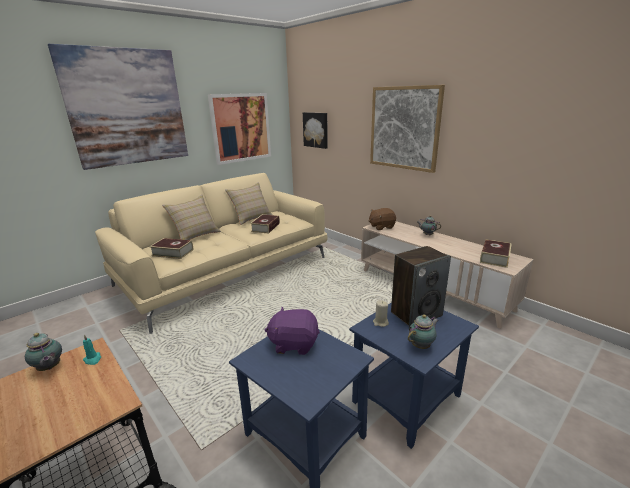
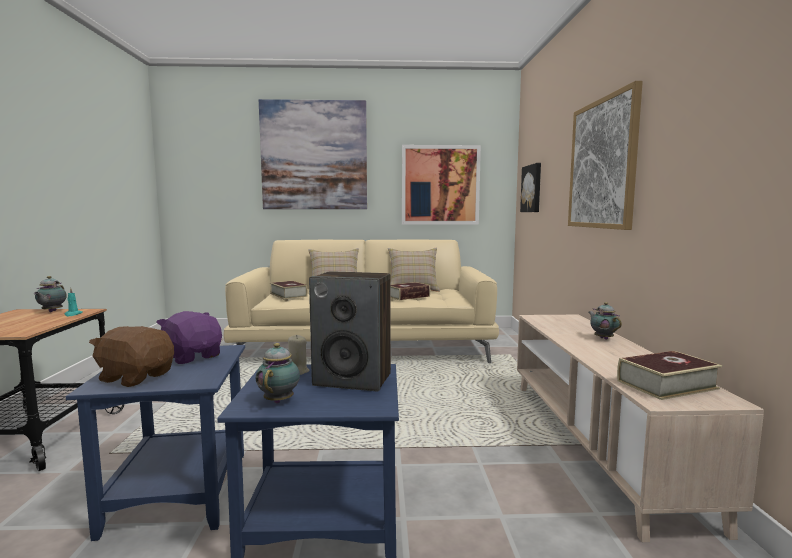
camera: 40 degrees right, 15 degrees down
(381, 227) = (548, 319): brown plush toy -> brown plush toy (136, 377)
(421, 346) = (280, 400): teapot -> teapot turned 90 degrees counterclockwise

